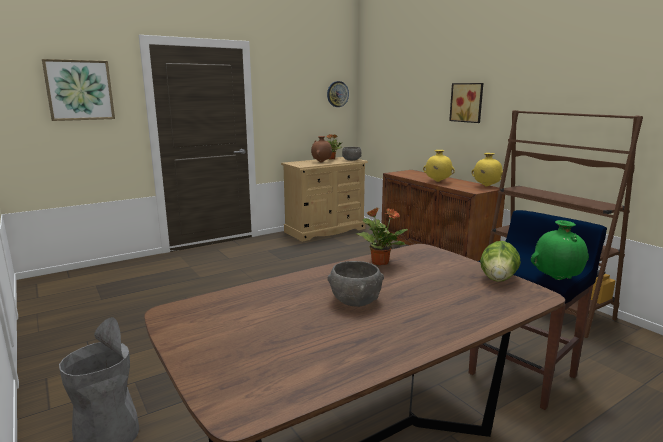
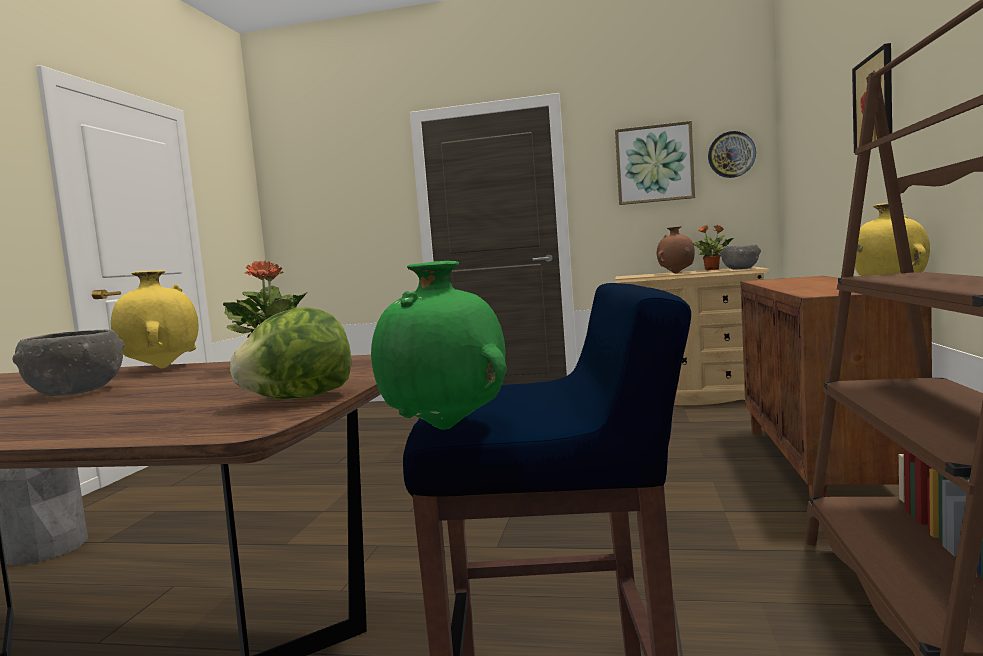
camera: 45 degrees right, 10 degrees down
(79, 90) = (346, 188): picture -> picture (654, 164)
(437, 181) = (798, 286): yellow vase -> yellow vase (161, 368)

